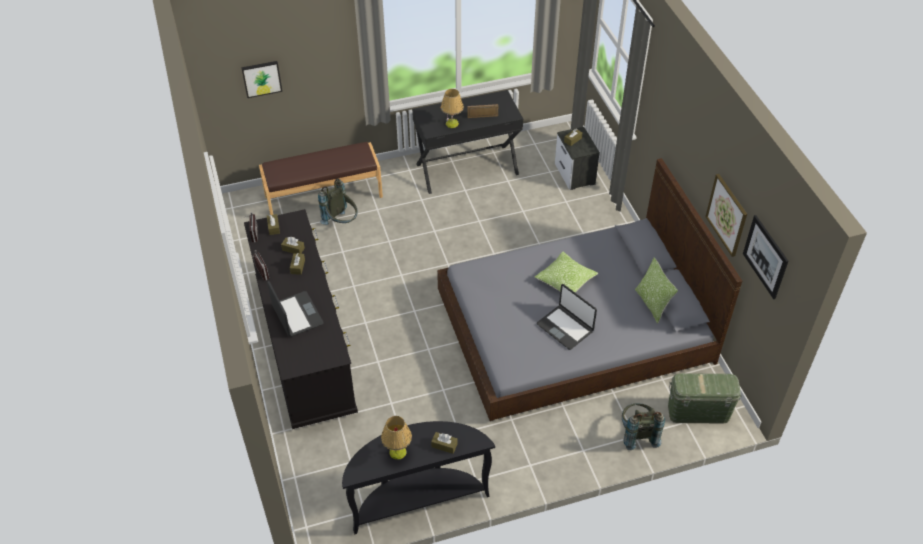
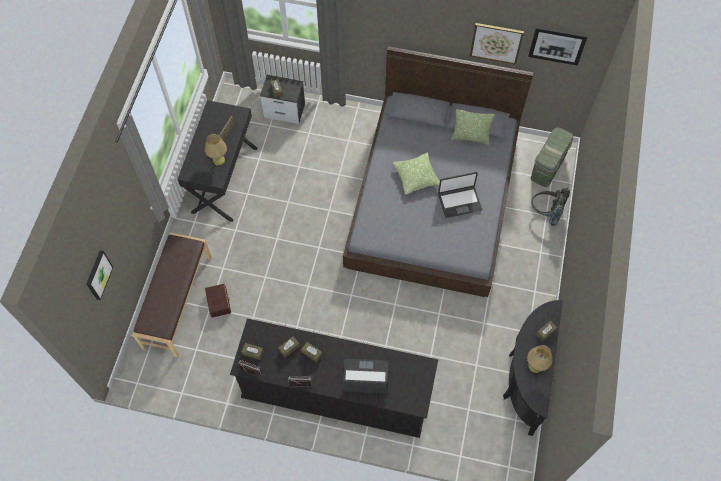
camera: 60 degrees left, 15 degrees up
(341, 223) = (219, 302): grey backpack -> brown storage box

